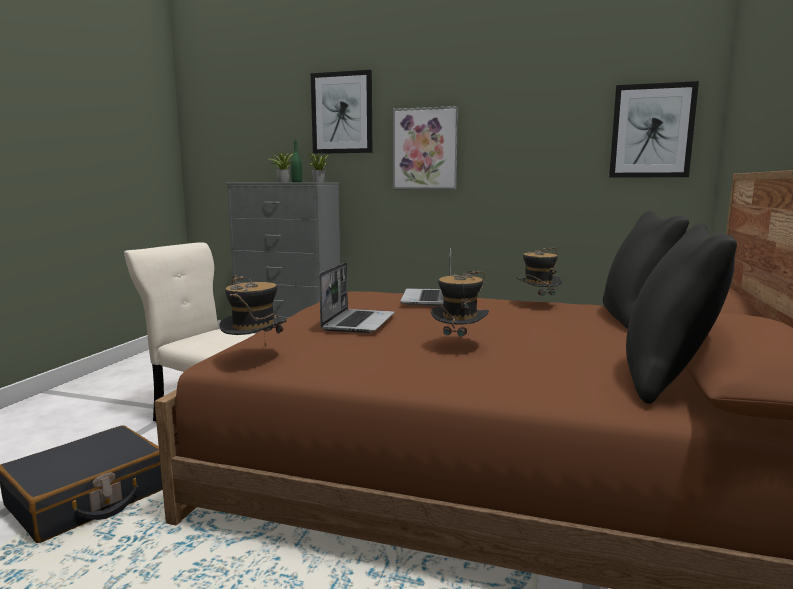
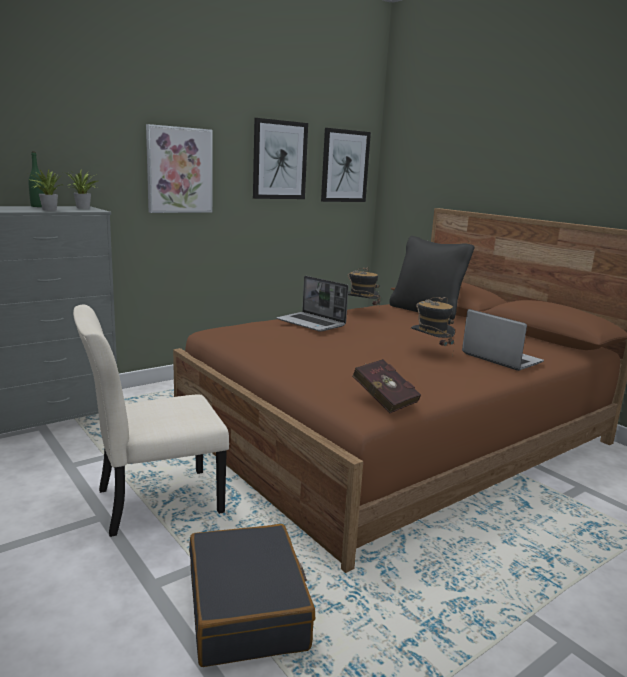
camera: 55 degrees left, 5 degrees up
(255, 357) = (383, 399): hat -> red book
(342, 113) = (81, 120): picture -> picture (279, 160)
(358, 322) = (332, 354): laptop -> laptop (500, 358)
(666, 380) = (532, 343): black pillow -> none

